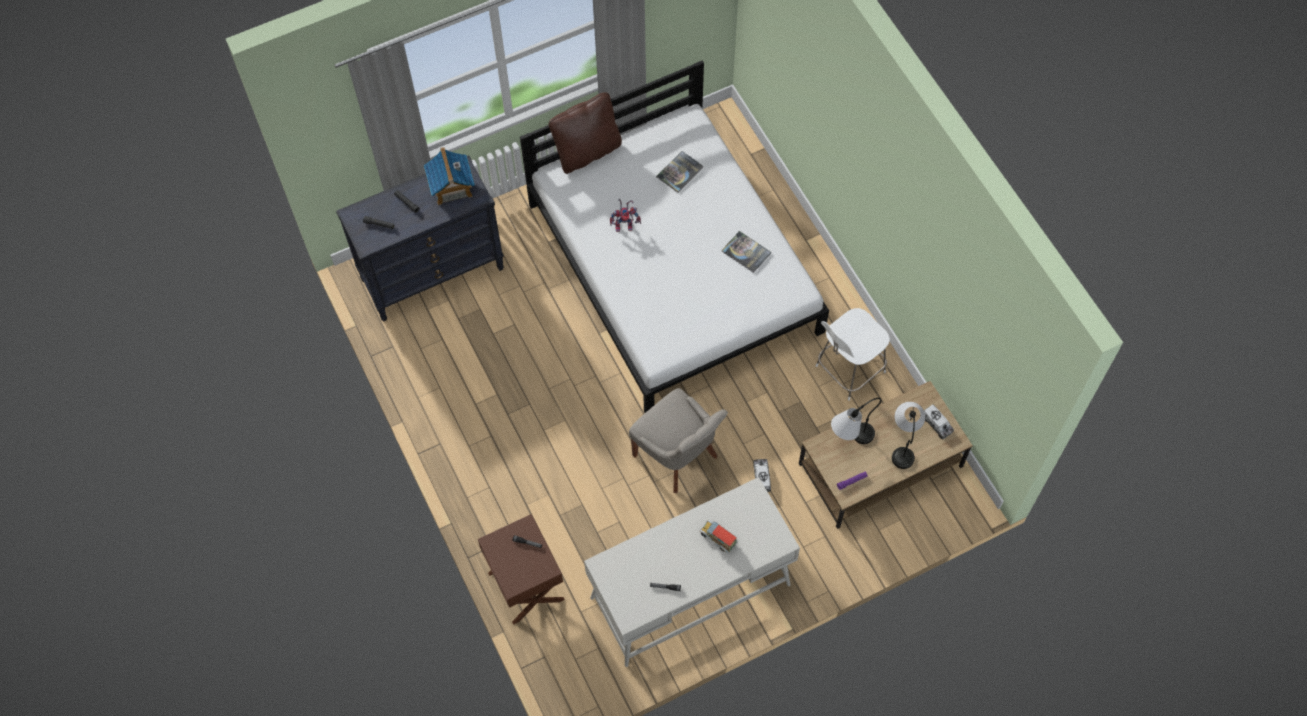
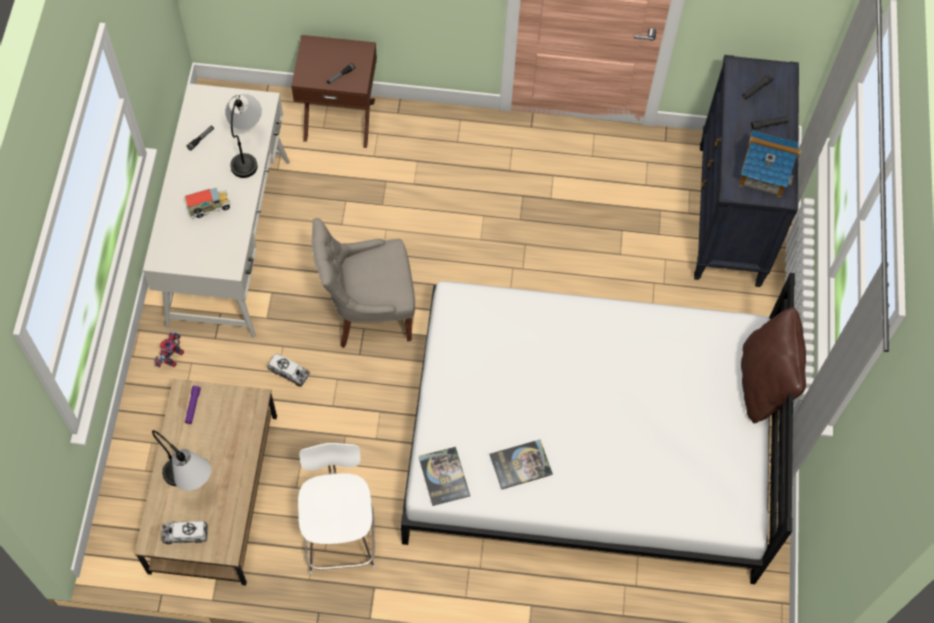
camera: 120 degrees right, 0 degrees up
(625, 225) = (638, 364): toy robot -> toy robot (174, 359)
(679, 172) = (673, 460): book -> book (444, 476)
(849, 440) = (237, 435): table lamp -> table lamp (247, 151)

